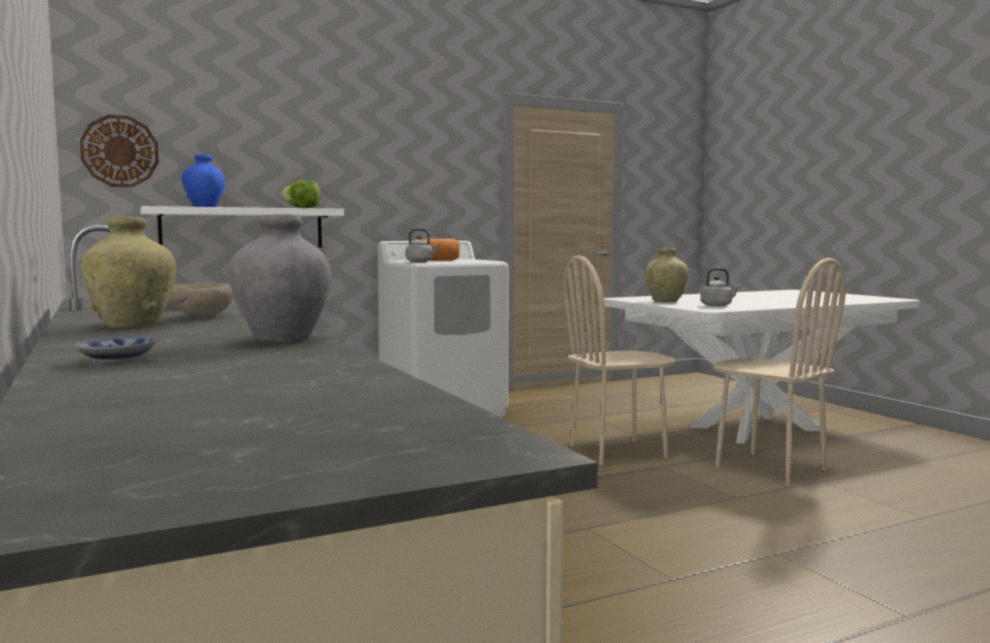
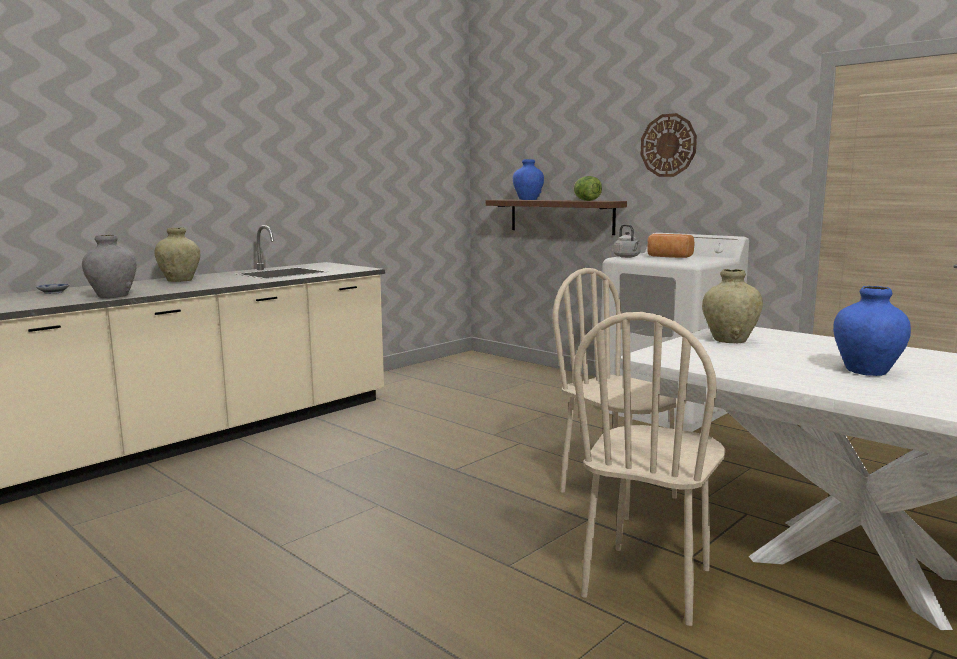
camera: 70 degrees right, 5 degrees up
(120, 151) = (496, 159): wall clock -> wall clock (668, 145)
(200, 317) = (221, 281): beige bowl -> none
(243, 228) = (561, 216): white shelf -> brown shelf
(718, 305) = (710, 357): grey kettle -> none
(764, 299) = (866, 371): none -> blue vase

